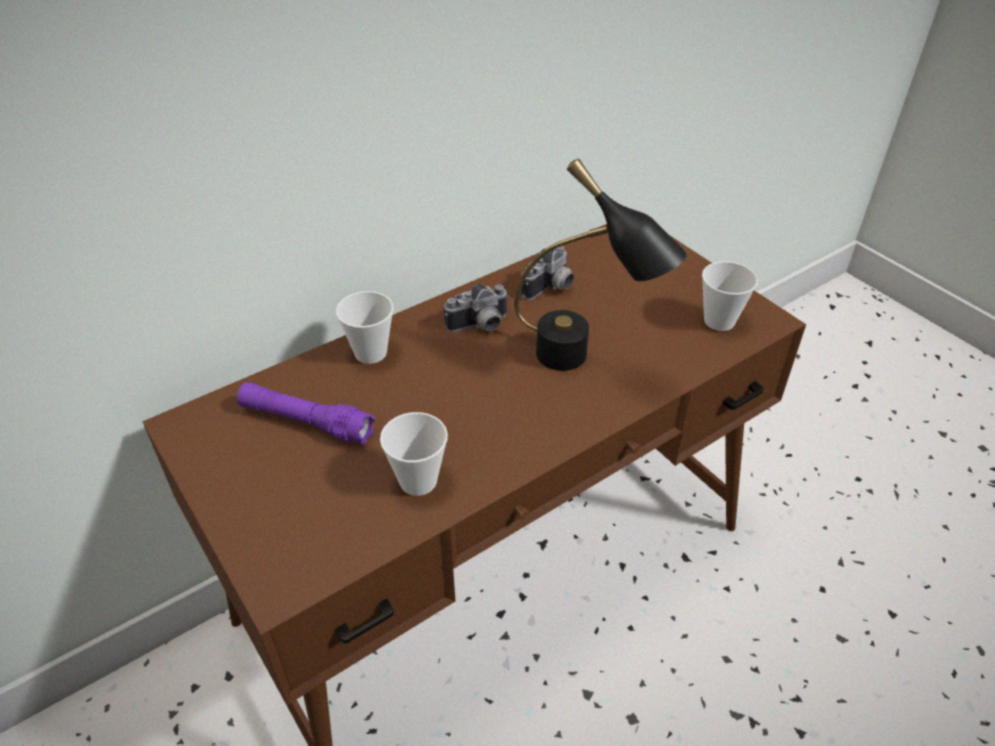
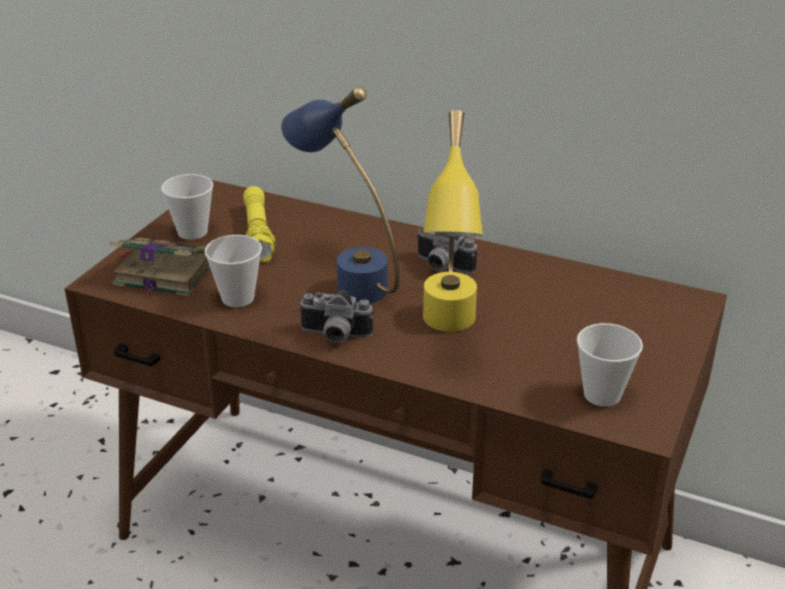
camera: 60 degrees right, 10 degrees down
(306, 422) = (258, 234): purple flashlight -> yellow flashlight
(312, 527) = (162, 272): none -> book
(370, 353) = (355, 231): cup -> cup (192, 232)
(450, 391) = (347, 279): none -> blue table lamp
(551, 288) = (535, 284): camera -> camera (334, 336)
(583, 363) = (448, 332): black table lamp -> yellow table lamp

